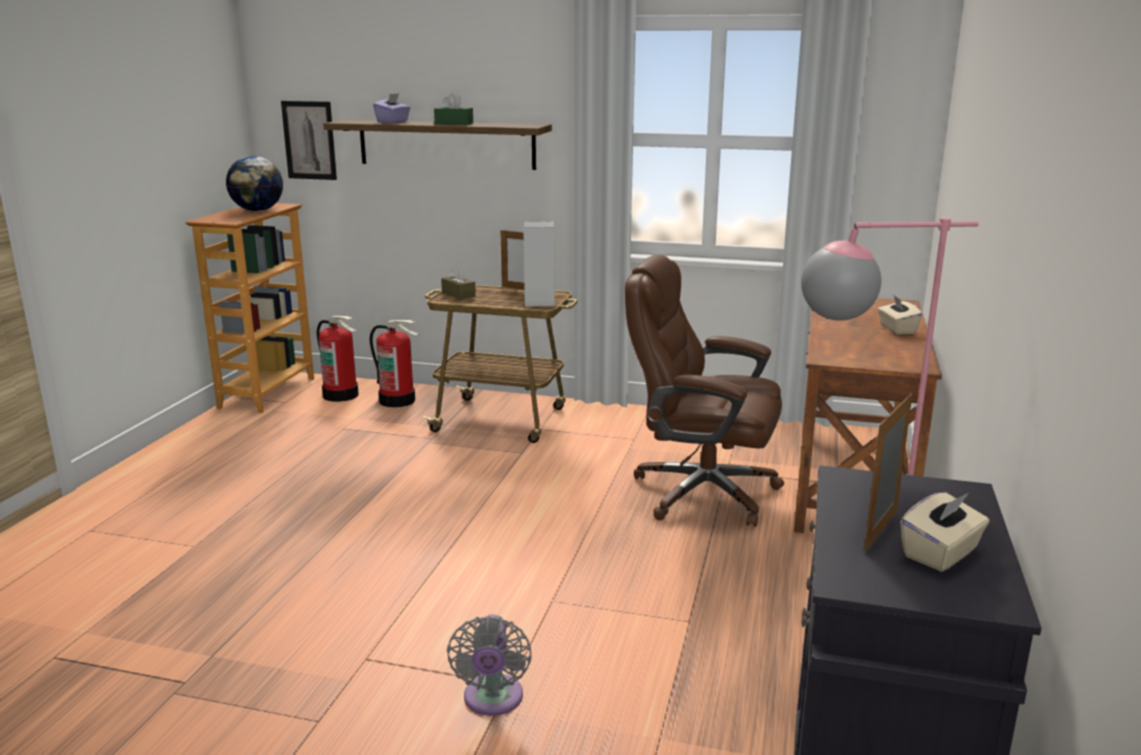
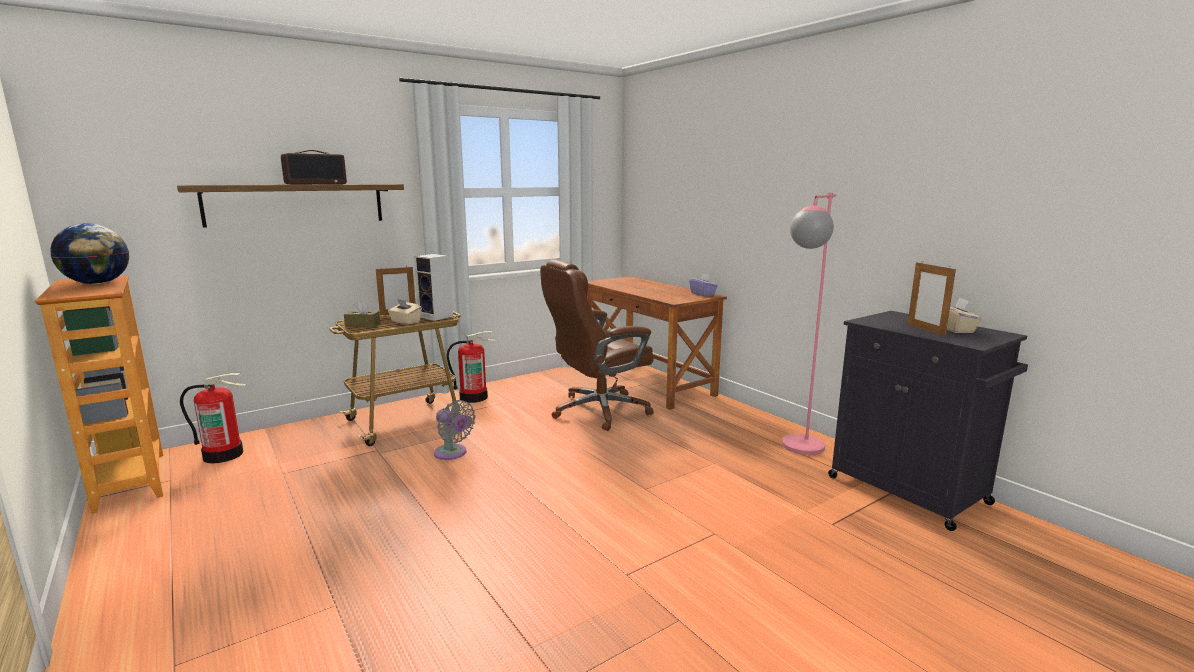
camera: 50 degrees left, 5 degrees down
(309, 140) = (129, 208): picture -> none
(393, 122) = (250, 184): purple tissue box -> purple tissue box (703, 294)
(398, 400) = (290, 440): fire extinguisher -> fire extinguisher (474, 397)
(454, 123) = (316, 184): green tissue box -> radio
(492, 700) = (725, 545): grey fan -> grey fan (452, 454)
(897, 329) = (660, 286): beige tissue box -> beige tissue box (405, 322)

